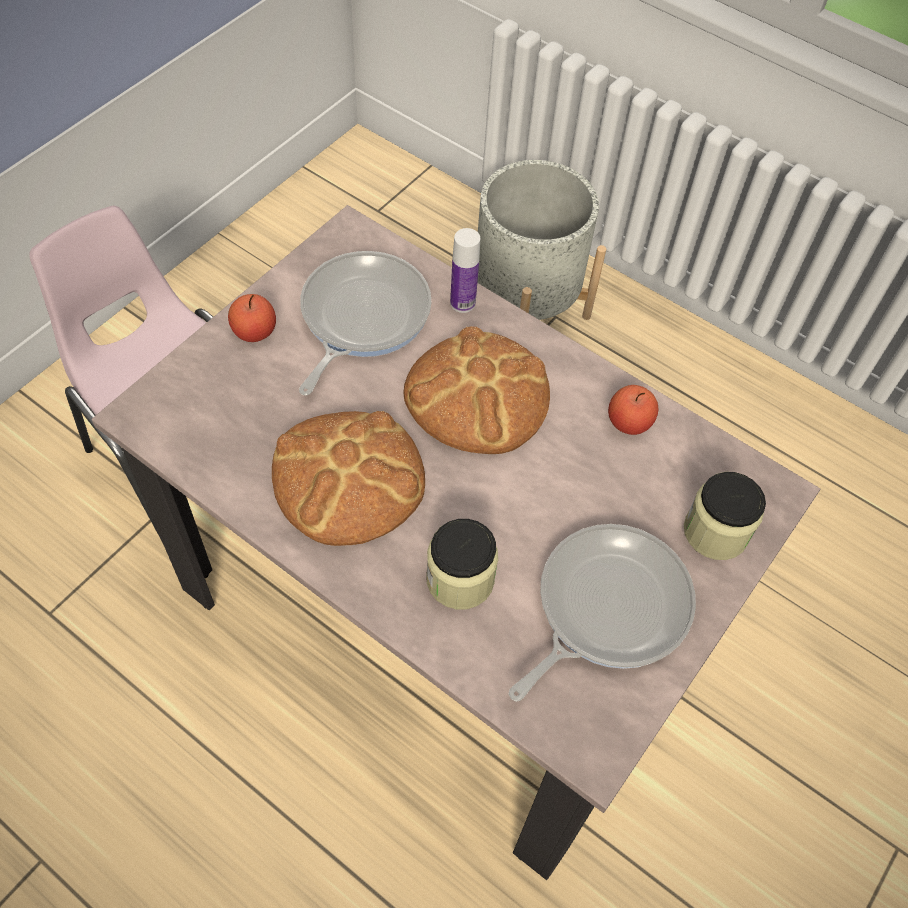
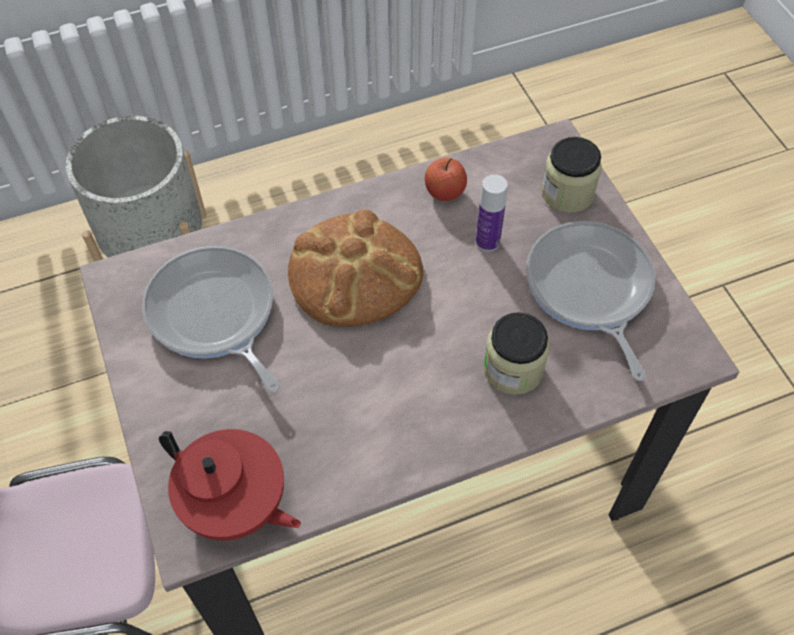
camera: 55 degrees left, 0 degrees up
(188, 429) = (236, 506): none -> red teapot
(254, 331) = (167, 404): apple -> none
(348, 478) = (371, 402): bread -> none
(462, 303) = (255, 237): bottle -> bottle (487, 241)

